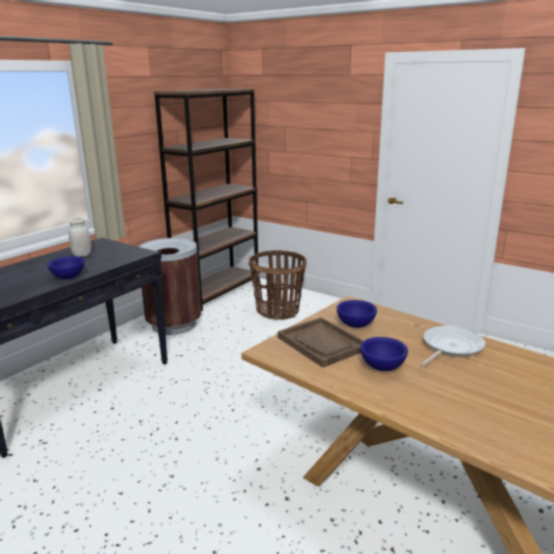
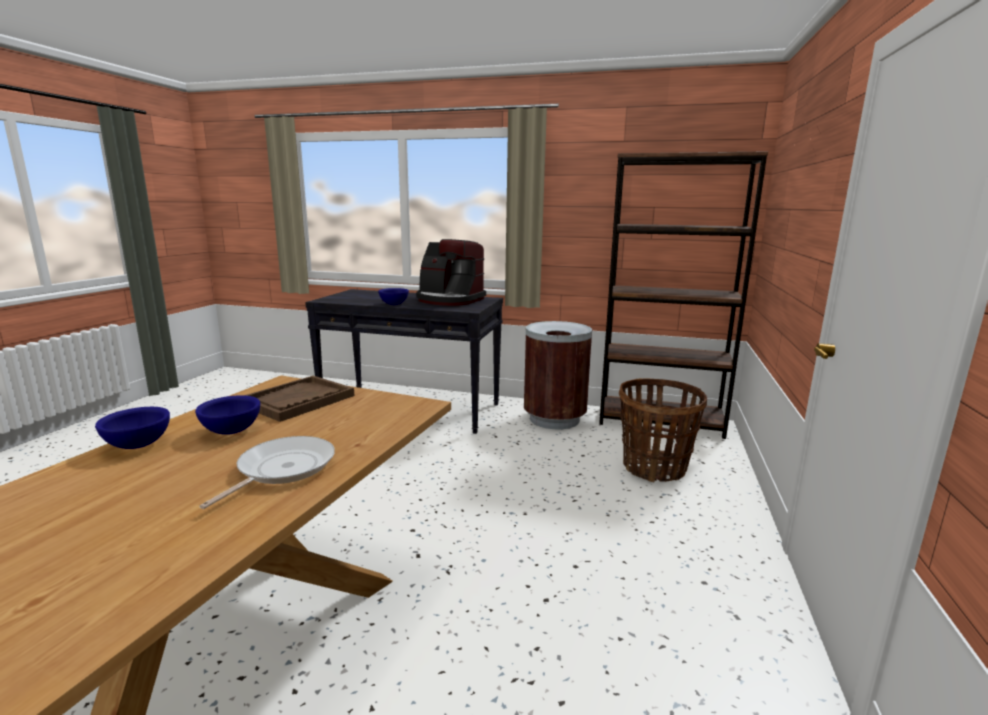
camera: 70 degrees right, 5 degrees down
(82, 255) = (449, 300): white jar -> coffee machine
(355, 325) = (352, 411): blue bowl -> blue bowl (139, 445)
(450, 347) = (282, 469): frying pan -> frying pan turned 90 degrees counterclockwise

